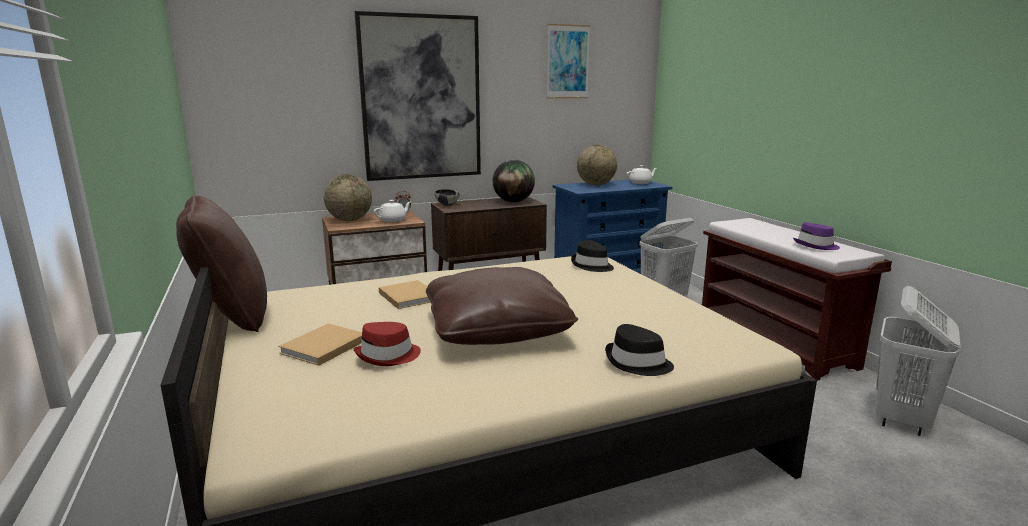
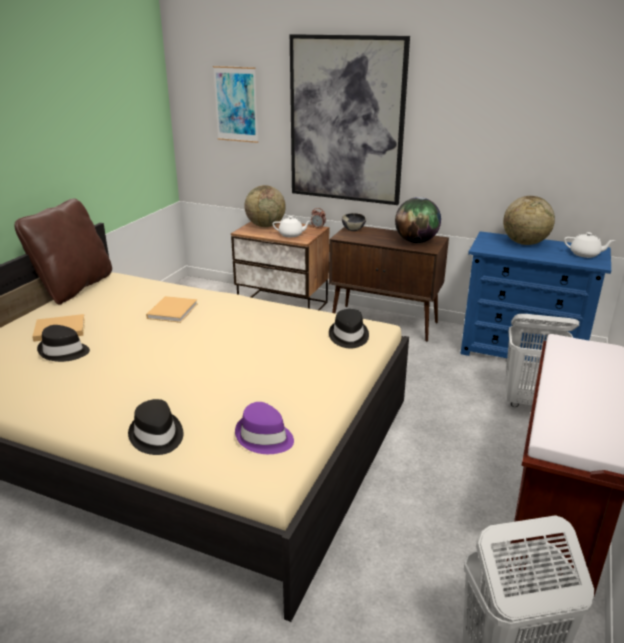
camera: 45 degrees right, 10 degrees up
(388, 356) = (64, 352): red hat -> black hat
(496, 329) = (152, 362): brown pillow -> none
(567, 62) = (521, 89): picture -> picture (236, 104)
(816, 246) = (574, 415): purple hat -> purple hat (264, 437)

